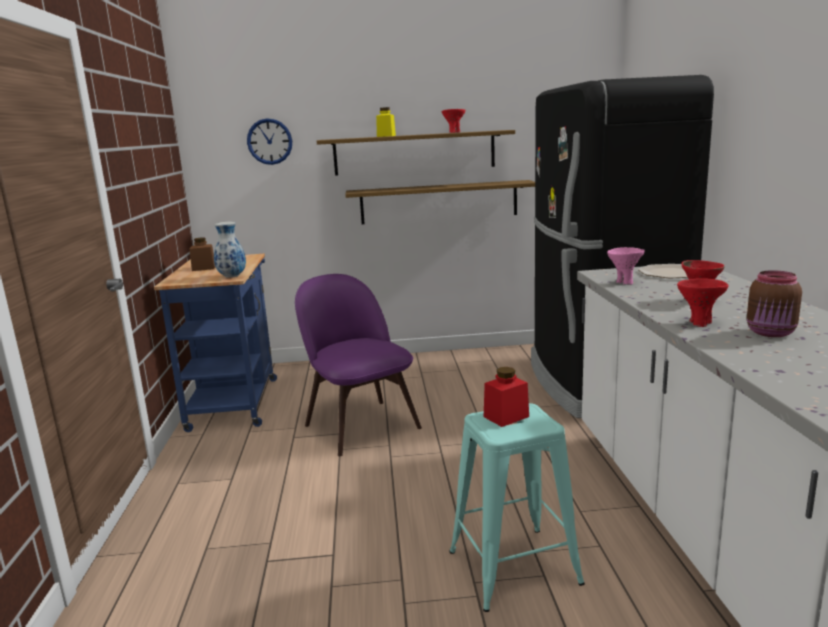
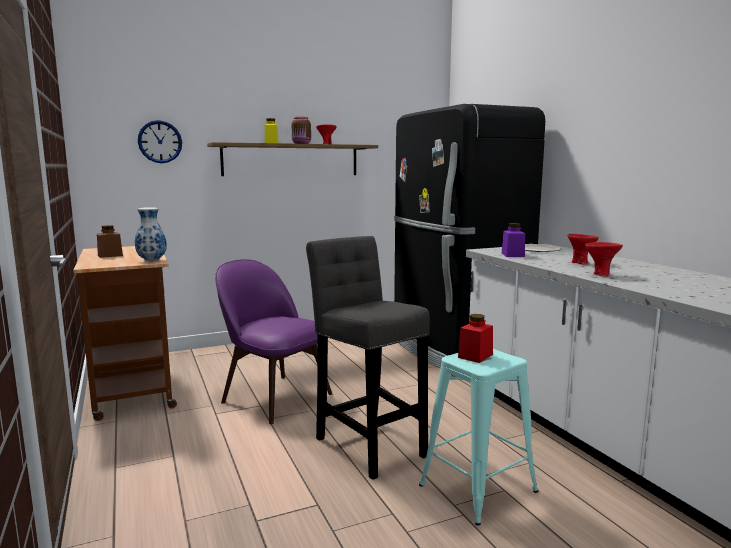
camera: 20 degrees left, 5 degrees down
(235, 400) = (133, 388): blue cart -> brown cart
(424, 493) = (367, 444): none -> grey stool
(439, 202) = (311, 203): shelf -> none
(624, 282) = (512, 255): pink bowl -> purple jar
(771, 333) = (655, 278): brown jar -> brown jar (301, 144)

